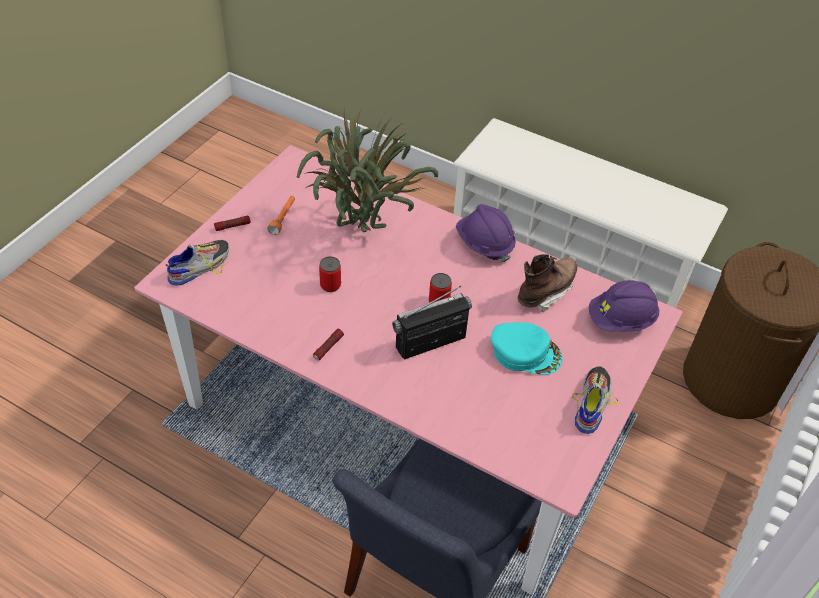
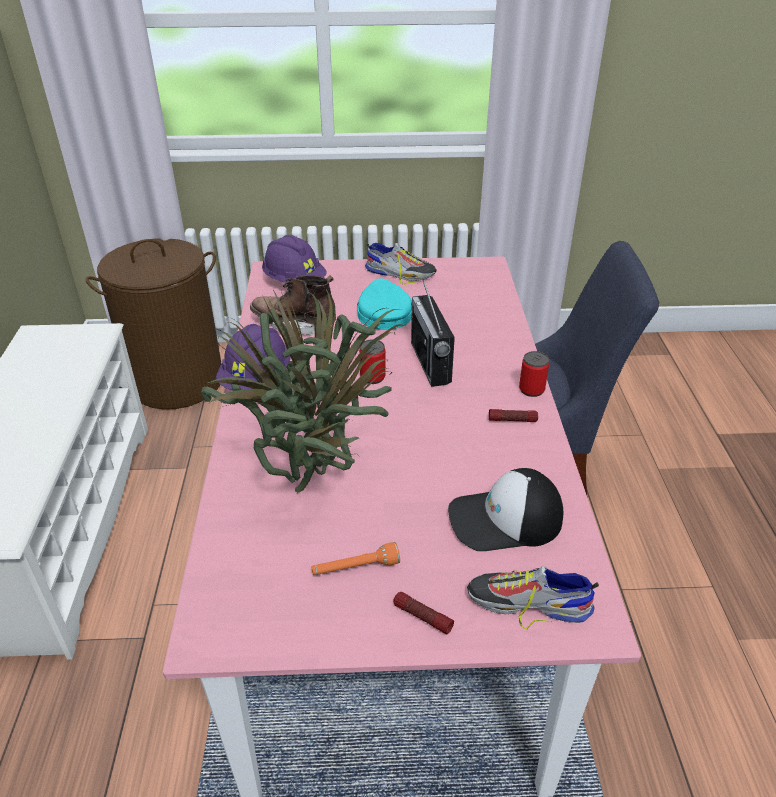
camera: 120 degrees left, 10 degrees down
(254, 289) = (505, 520): none -> cap
(330, 285) = (429, 460): can -> can (531, 389)
(431, 342) = (430, 363): radio -> radio turned 45 degrees clockwise
(592, 402) = (400, 273): shoe -> shoe turned 150 degrees counterclockwise

